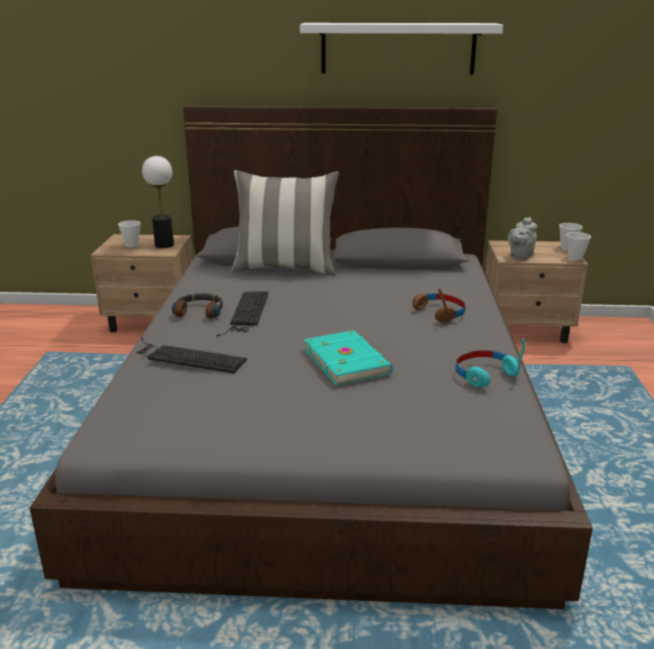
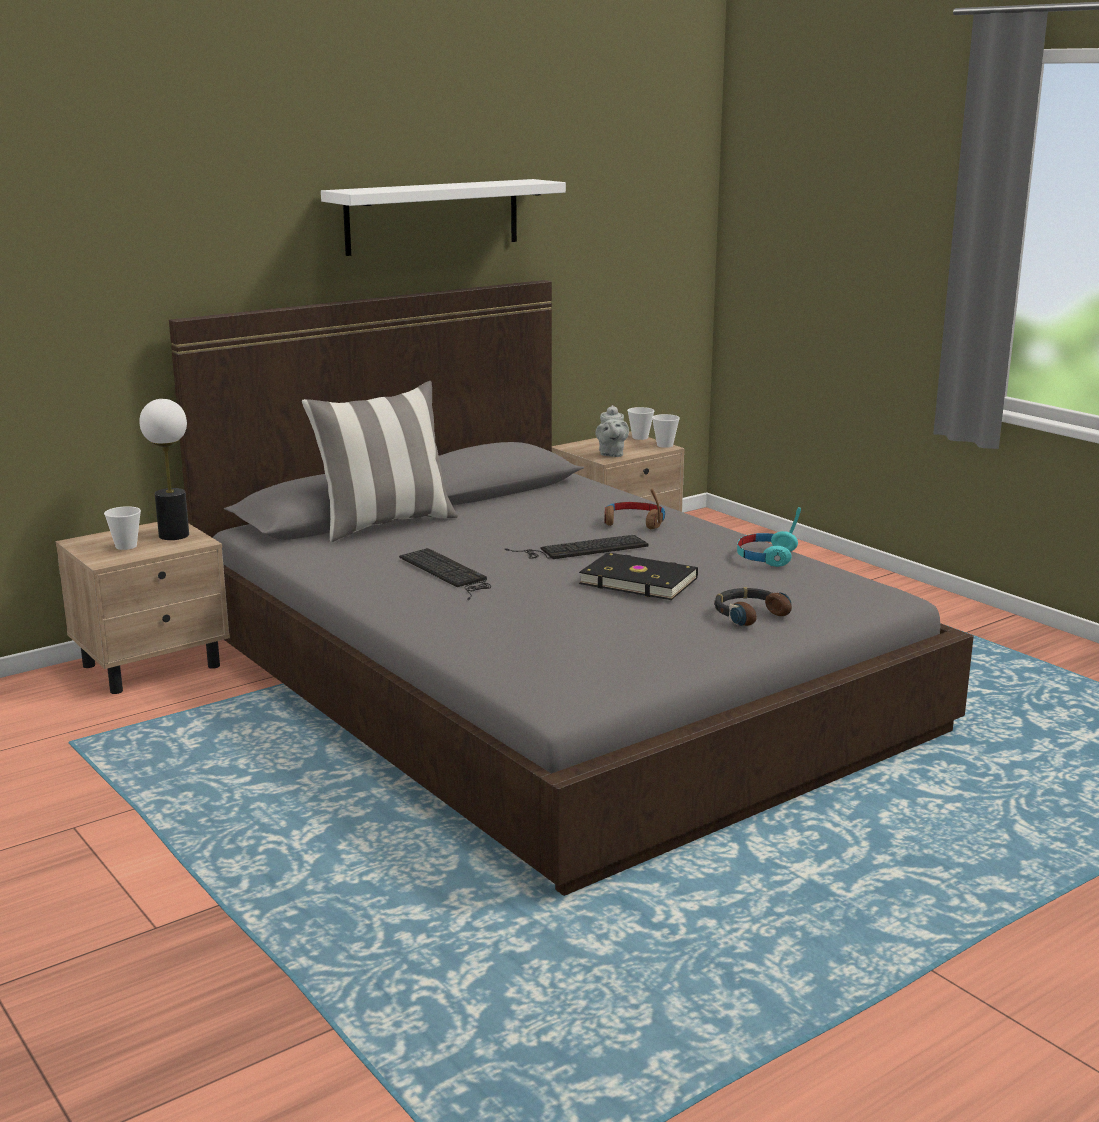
camera: 40 degrees left, 5 degrees down
(187, 357) = (487, 622): keyboard -> keyboard (581, 549)
(199, 311) = (390, 587): headphones -> headphones (748, 614)
(347, 360) = (638, 580): turquoise book -> black book

